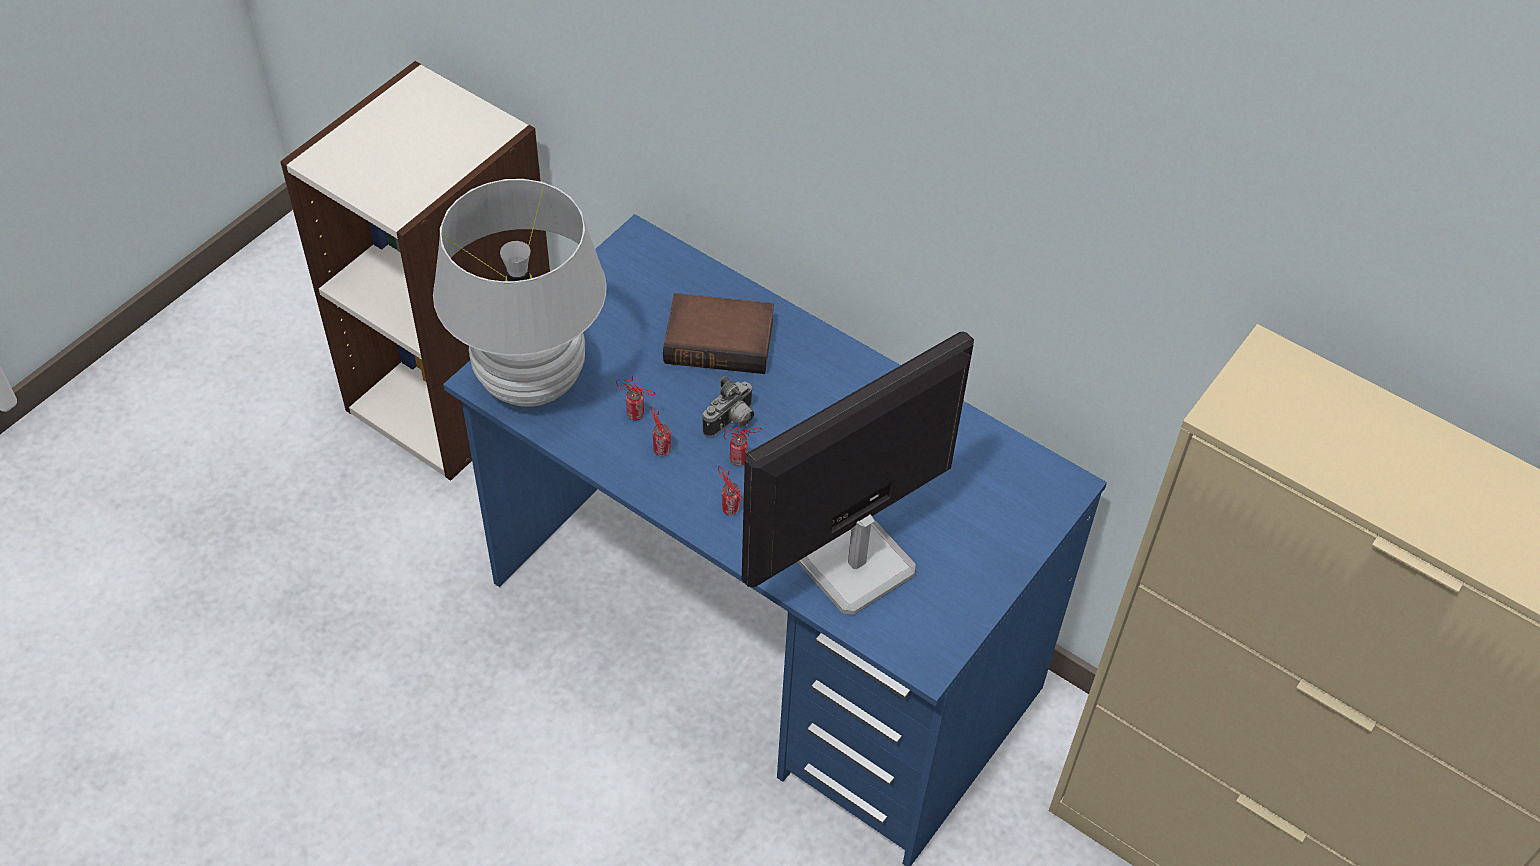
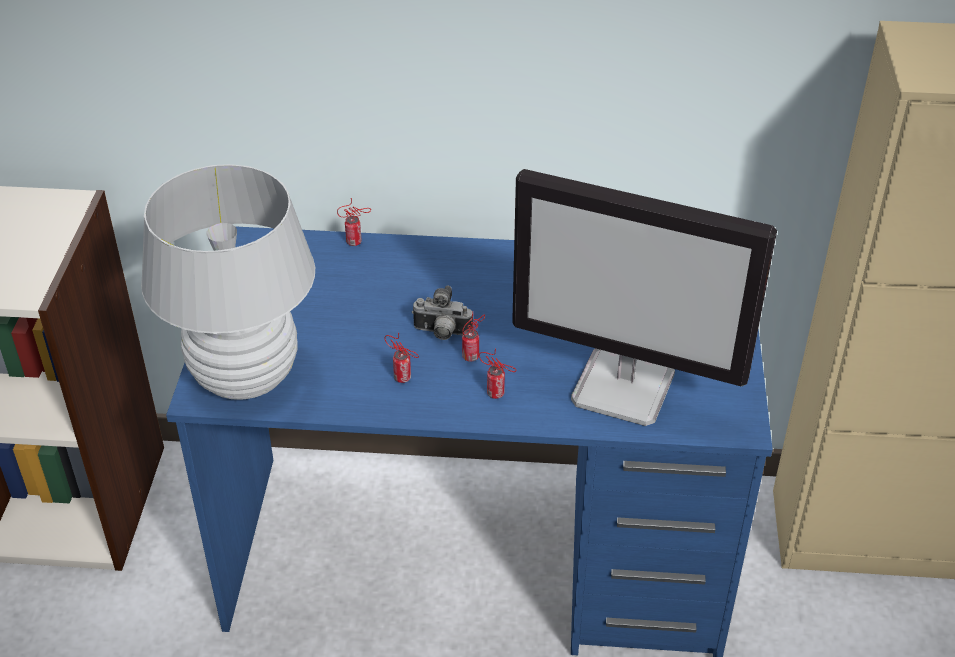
camera: 30 degrees left, 10 degrees down
(637, 415) = (360, 362): can -> can (356, 242)
(721, 339) = (381, 281): book -> none
(732, 422) = (441, 333): camera -> camera turned 90 degrees clockwise
(853, 565) = (625, 388): monitor -> monitor turned 90 degrees counterclockwise

